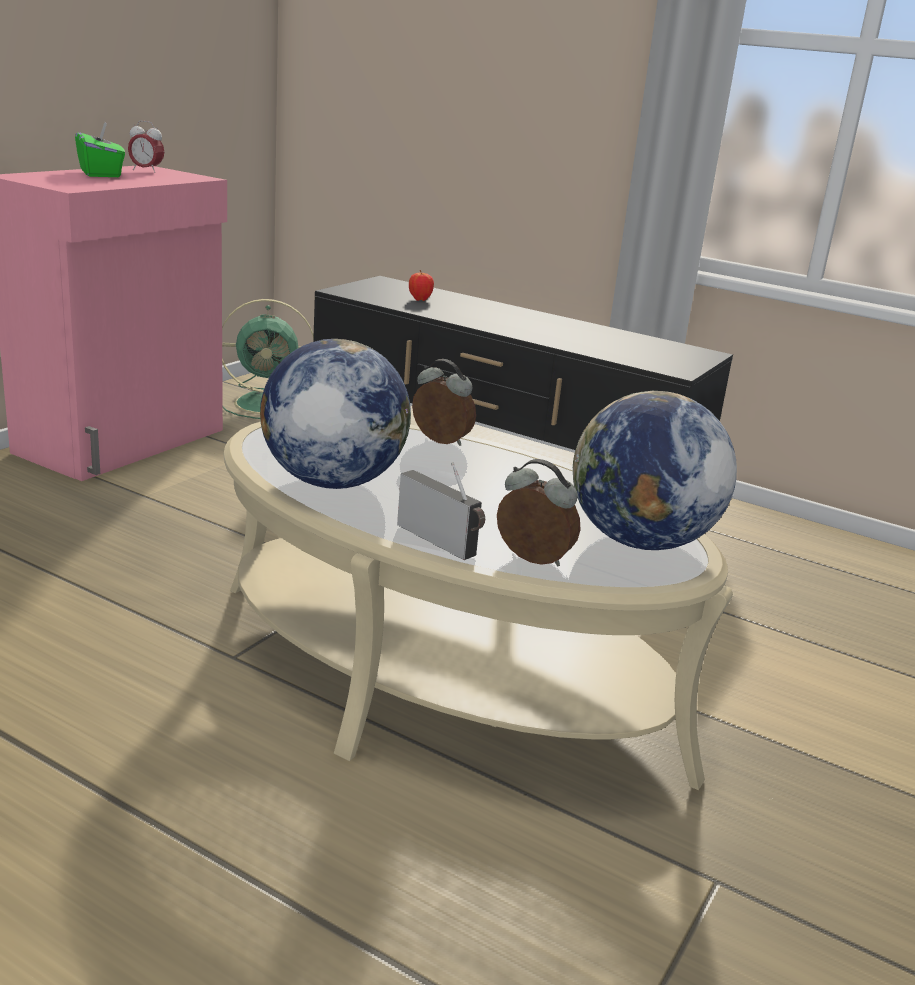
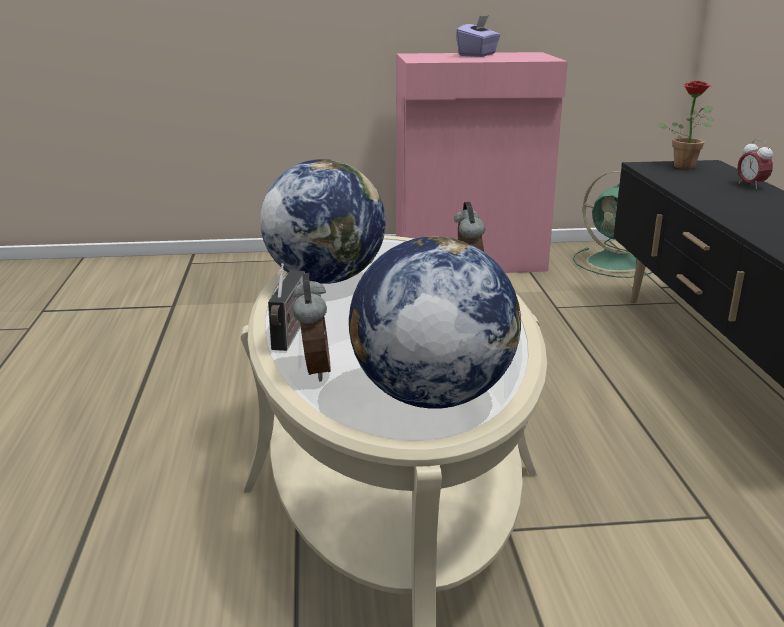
camera: 55 degrees right, 0 degrees up
(101, 174) = (478, 55): green tissue box -> purple tissue box
(146, 171) = (522, 54): alarm clock -> alarm clock (751, 185)
(372, 286) = (685, 166): none -> potted plant
(420, 300) = (704, 181): apple -> none

